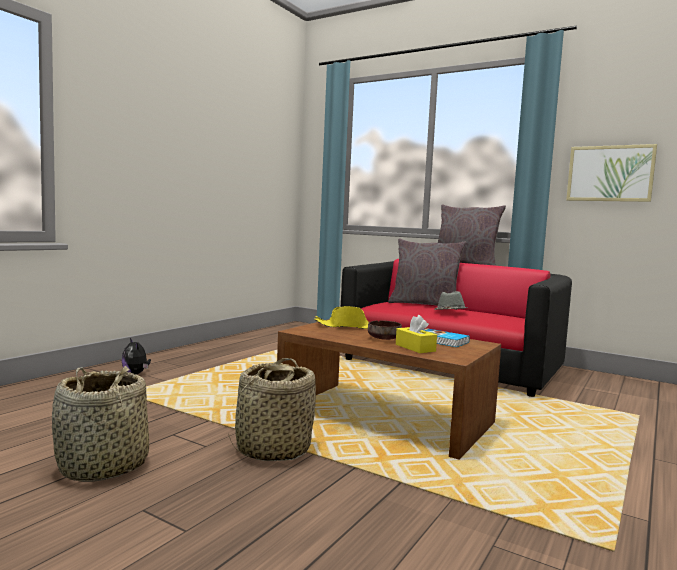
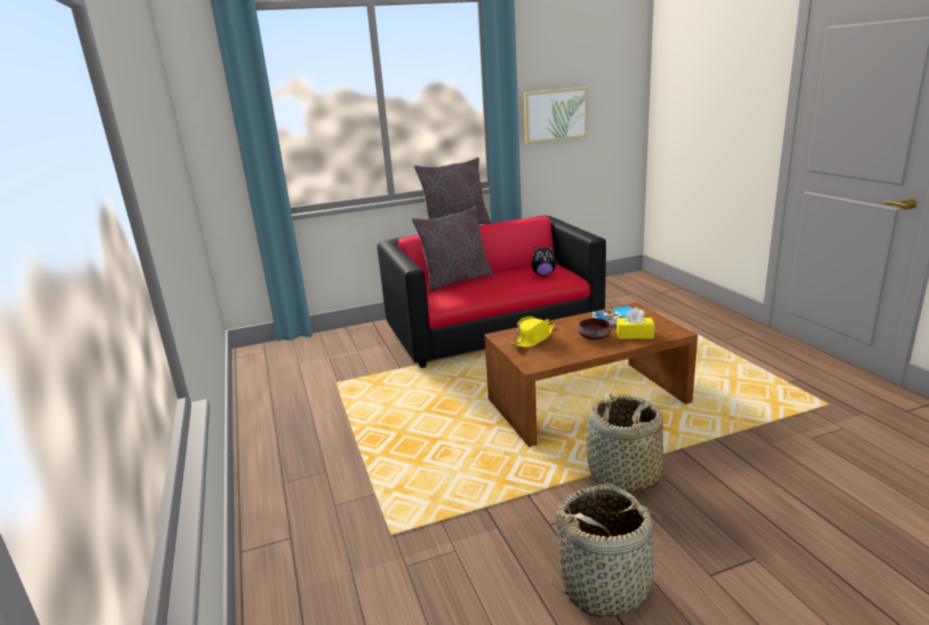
camera: 50 degrees left, 15 degrees up
(136, 373) = (318, 513): plush toy -> plush toy (543, 274)
(450, 312) = (504, 282): grey hat -> none

